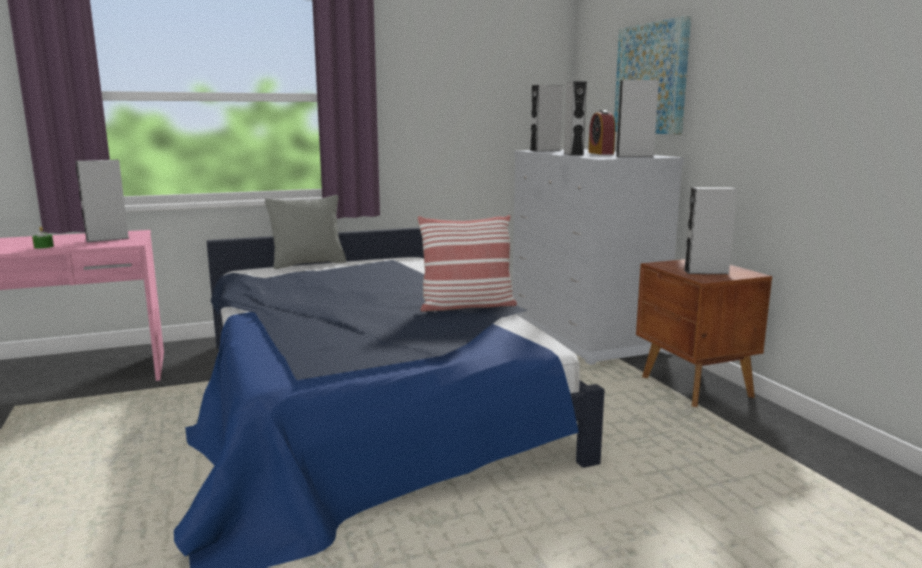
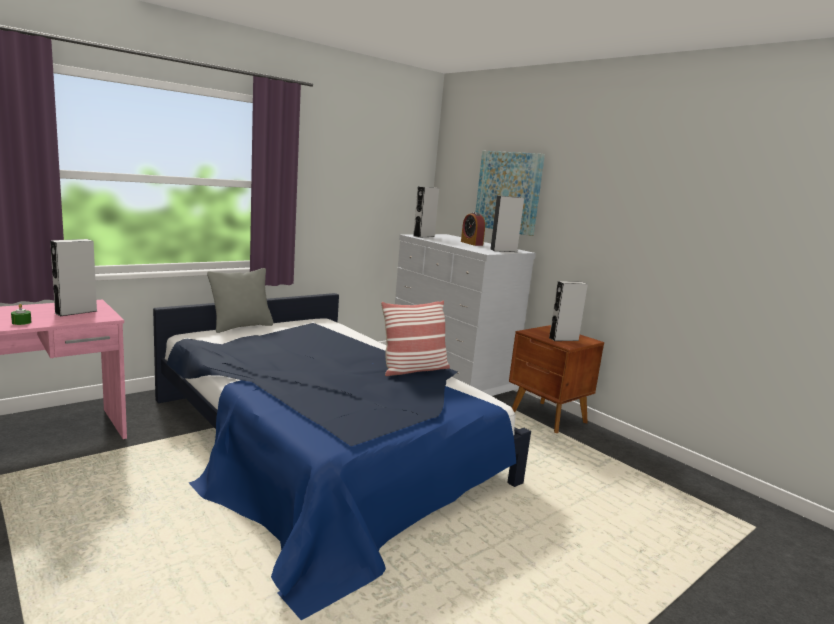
camera: 20 degrees left, 0 degrees up
(573, 154) = (455, 244): grey speaker -> none

